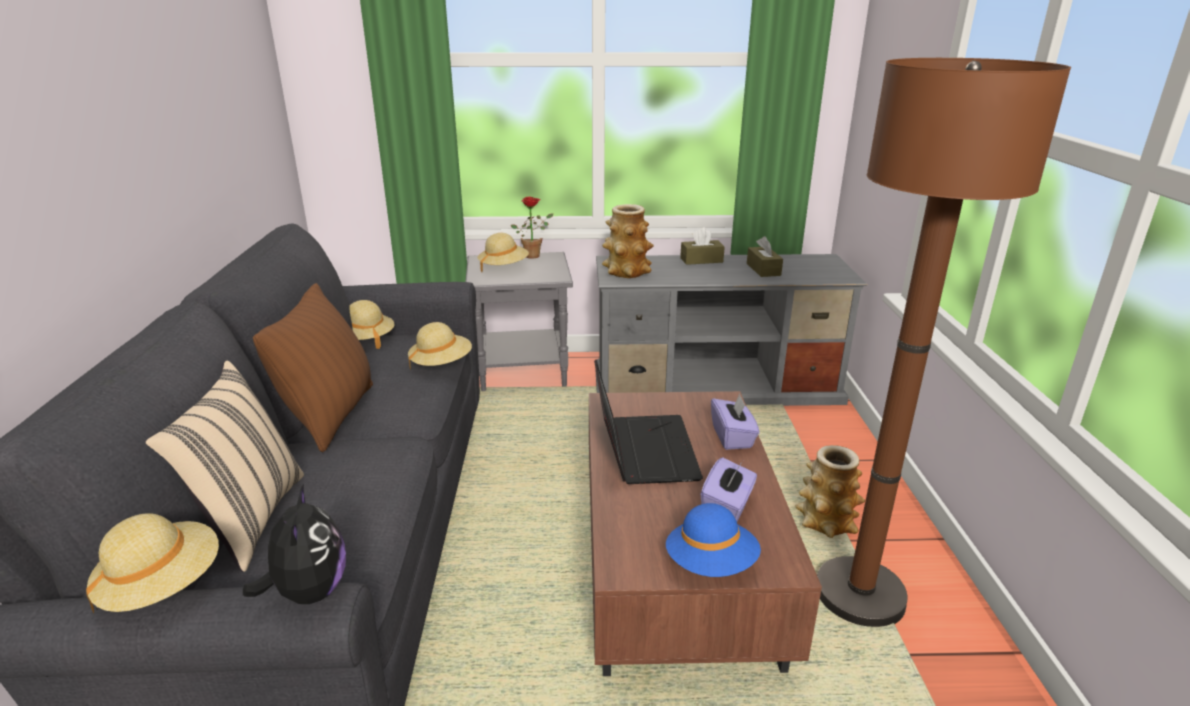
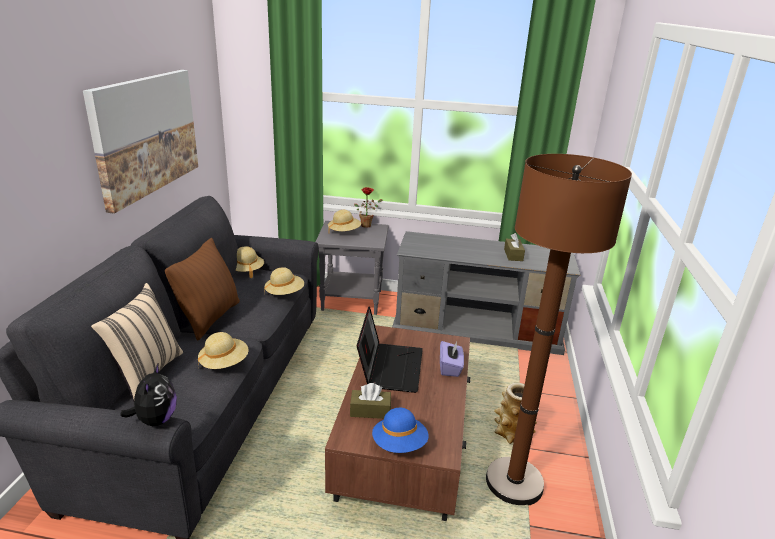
camera: 10 degrees right, 0 degrees up
(162, 586) = (87, 404): beige hat -> beige hat (224, 363)
(176, 121) = (146, 134): none -> picture
(627, 272) = (420, 246): vase -> none
(701, 260) = (474, 243): brown tissue box -> brown tissue box (370, 411)
(727, 507) = (425, 412): purple tissue box -> none

